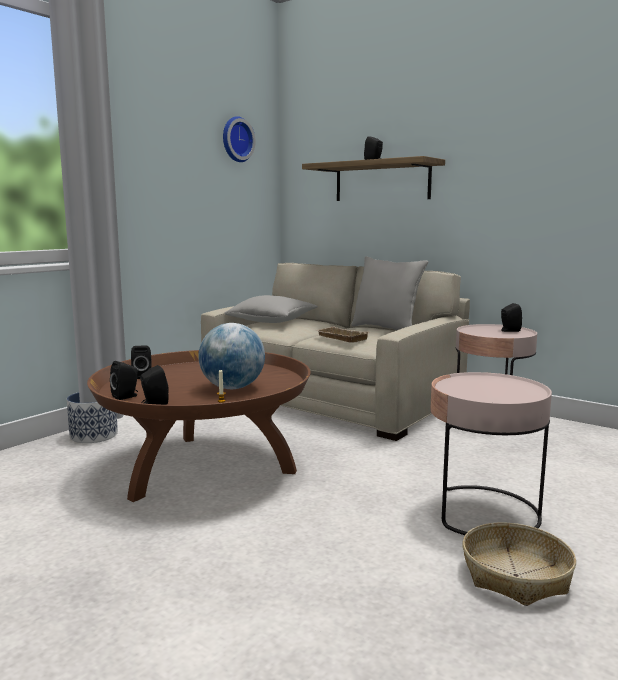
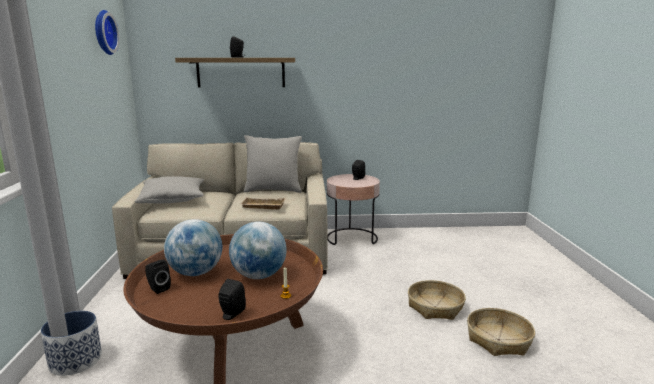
camera: 40 degrees left, 5 degrees up
(126, 396) = (190, 315): black speaker -> none
(189, 374) = (196, 273): none -> globe
(483, 512) = (435, 307): pink side table -> basket

